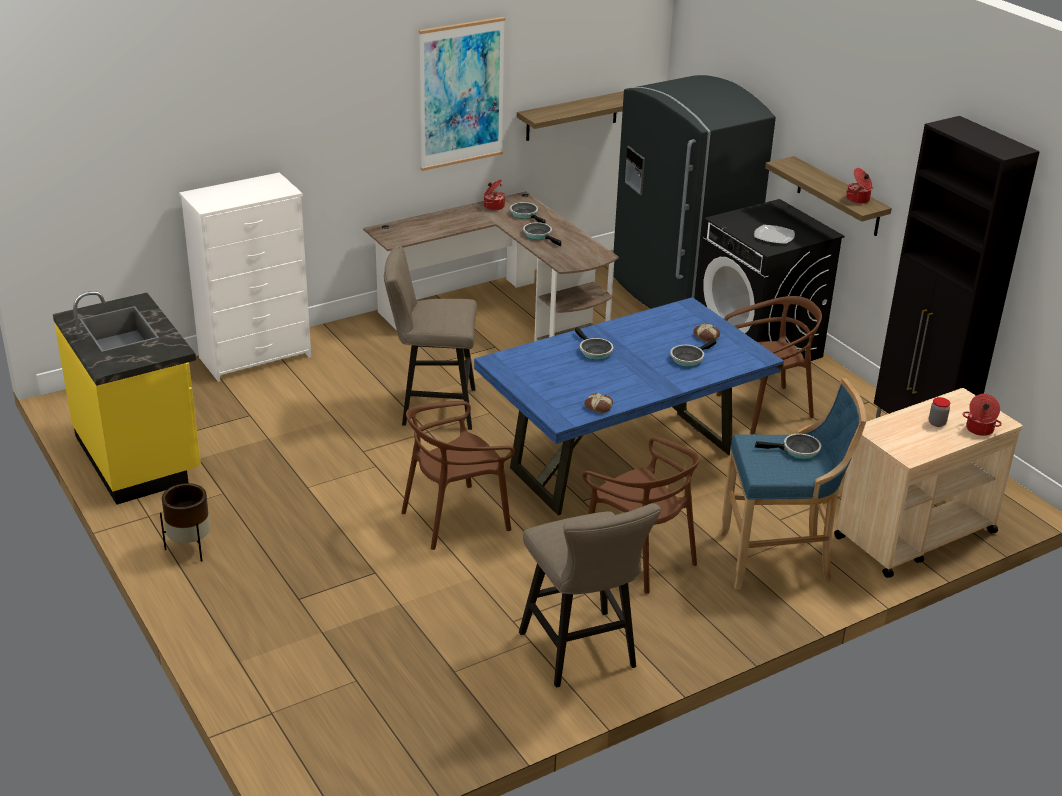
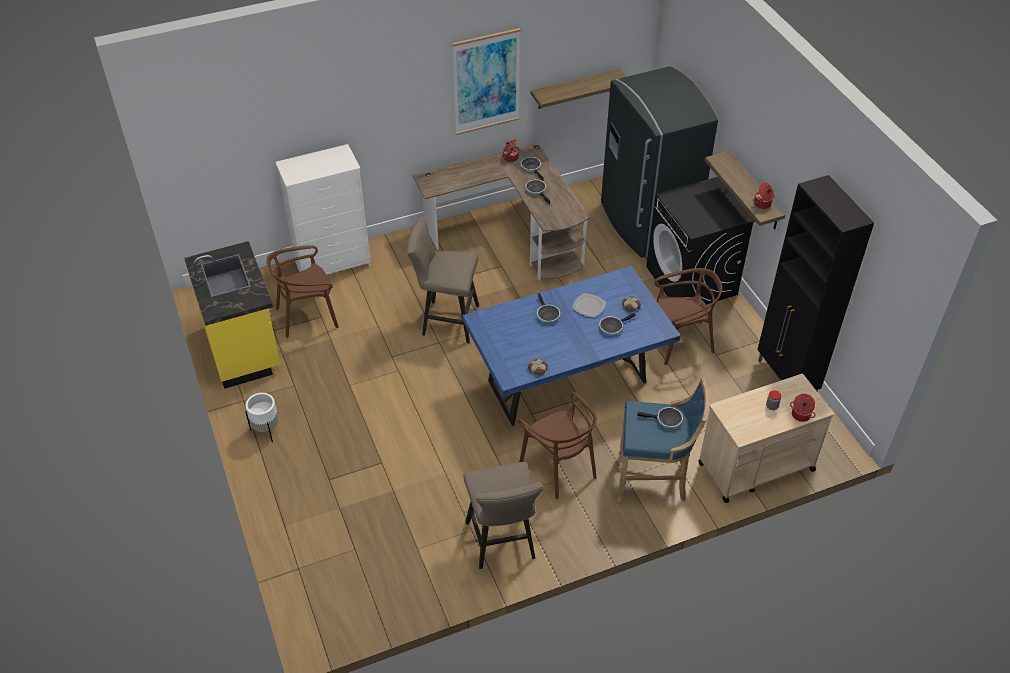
camera: 10 degrees right, 15 degrees up
(190, 548) = (266, 430): brown planter -> white planter
(455, 518) = (442, 422): brown chair -> brown chair (307, 316)
(774, 236) = (702, 218): plate -> plate (589, 306)

